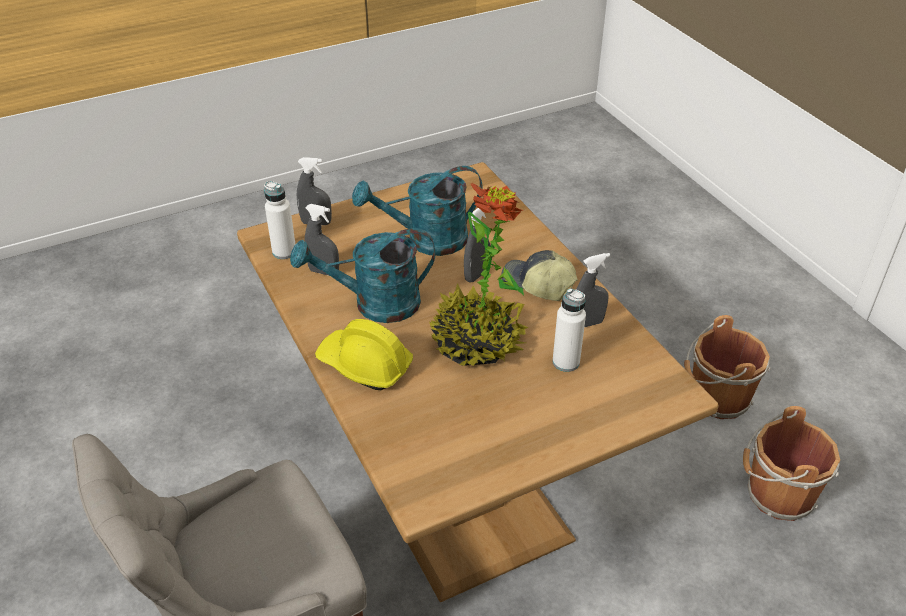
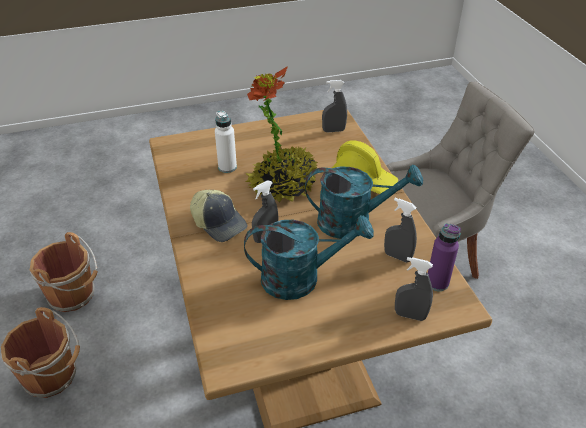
camera: 170 degrees left, 0 degrees up
(284, 252) = (437, 283): white bottle -> purple bottle
(587, 323) = (198, 189): grey spray bottle -> grey spray bottle (333, 130)

